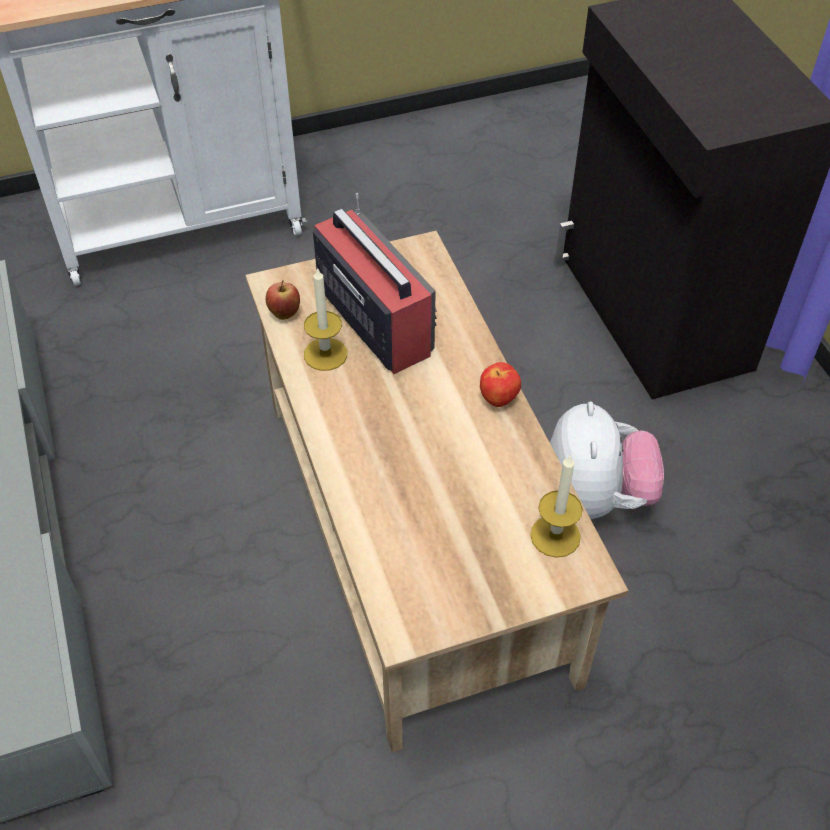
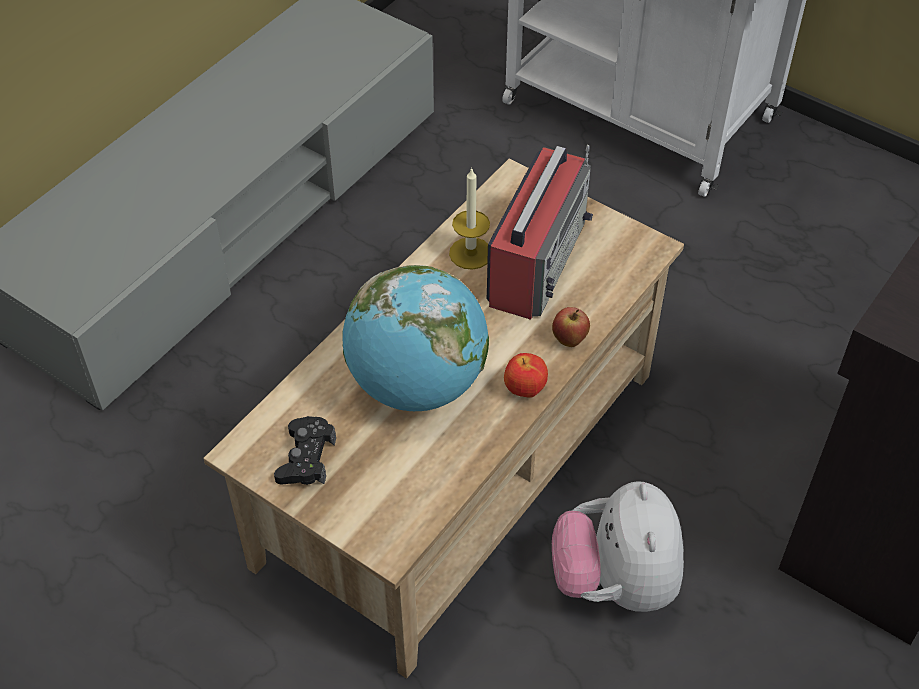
camera: 55 degrees right, 0 degrees up
(284, 314) = (489, 205): apple -> apple (569, 340)
(434, 464) = (417, 384): none -> globe
(450, 585) = (306, 458): none -> black game controller
(555, 536) = (410, 504): candle -> none
(595, 497) = (615, 581): plush toy -> plush toy turned 120 degrees clockwise

